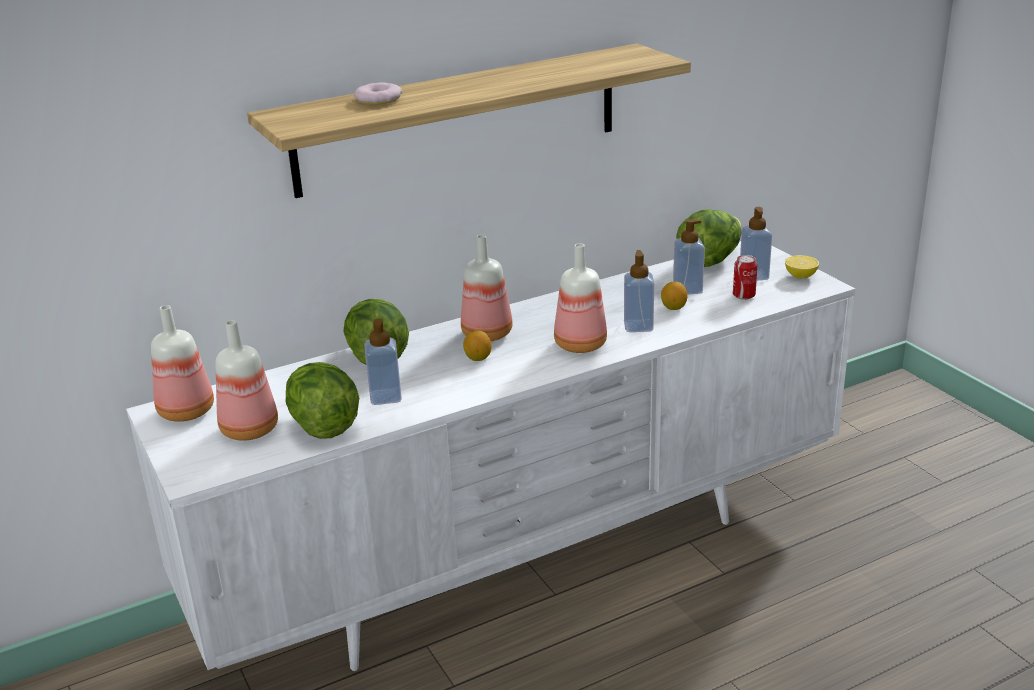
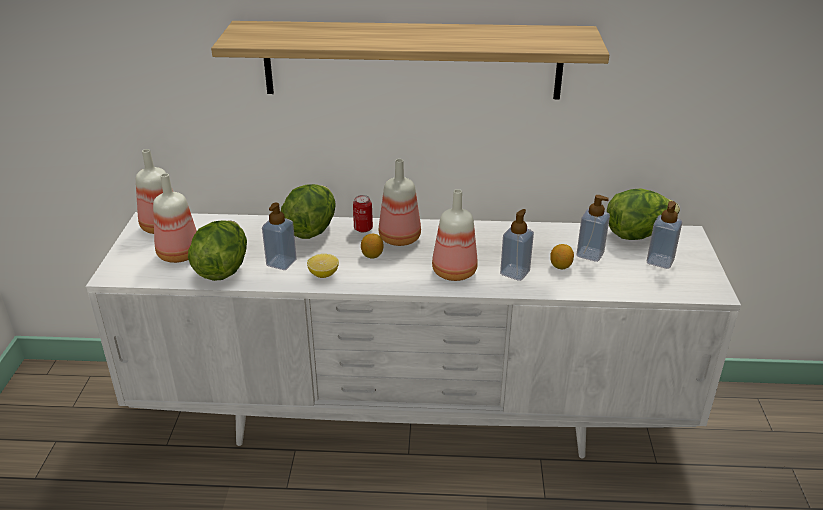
camera: 30 degrees right, 5 degrees up
(378, 99) = (325, 30): donut -> none
(744, 296) = (630, 276): can -> can (363, 228)
(800, 276) = (701, 276): lemon -> lemon (323, 274)

